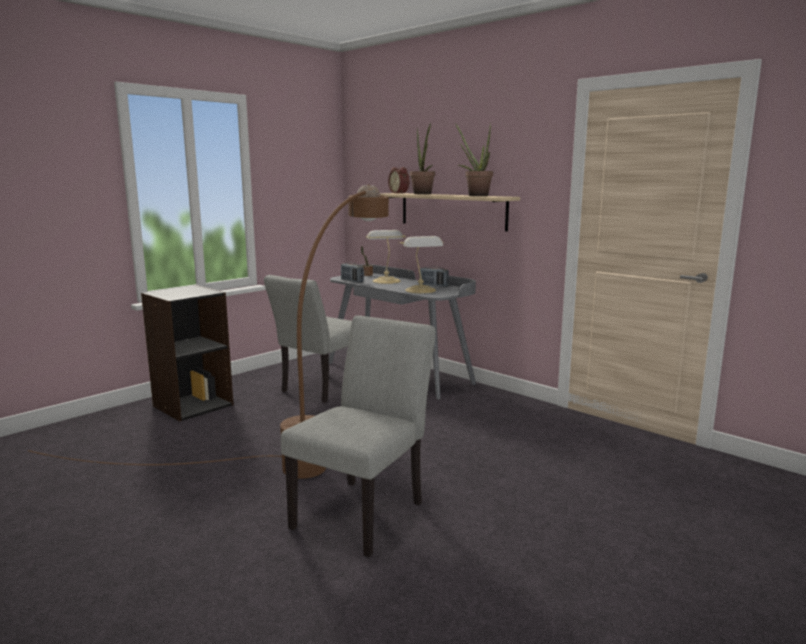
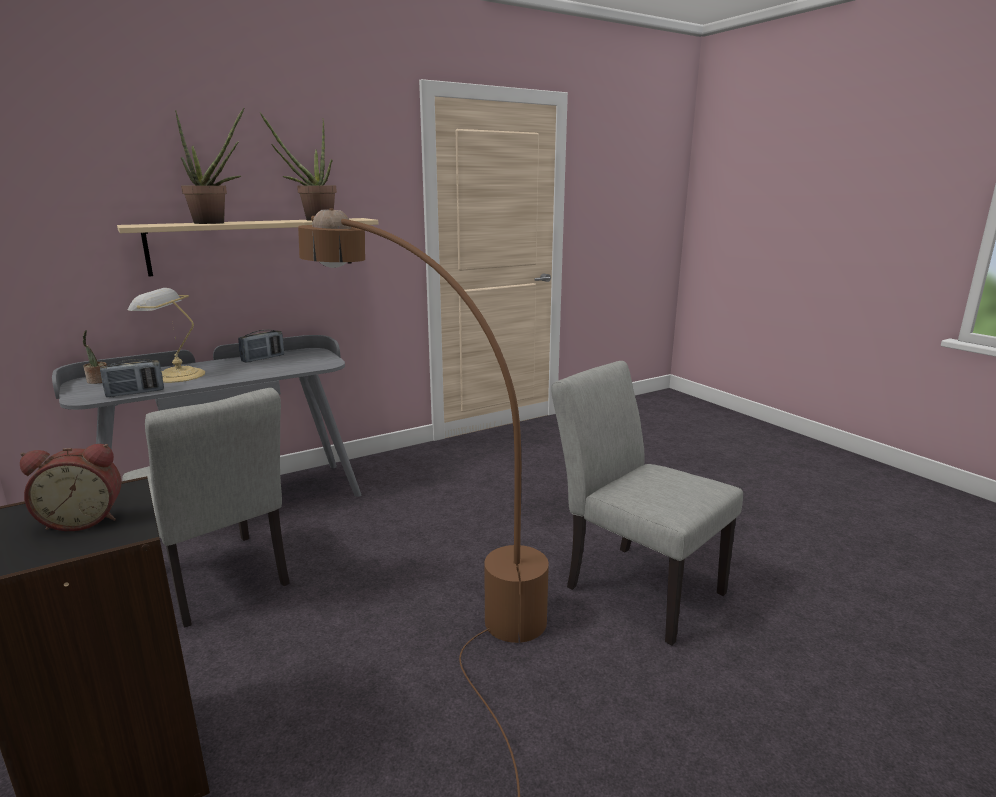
camera: 75 degrees left, 5 degrees up
(400, 193) = (144, 224): alarm clock -> alarm clock (84, 520)
(421, 290) = (286, 366): table lamp -> none

